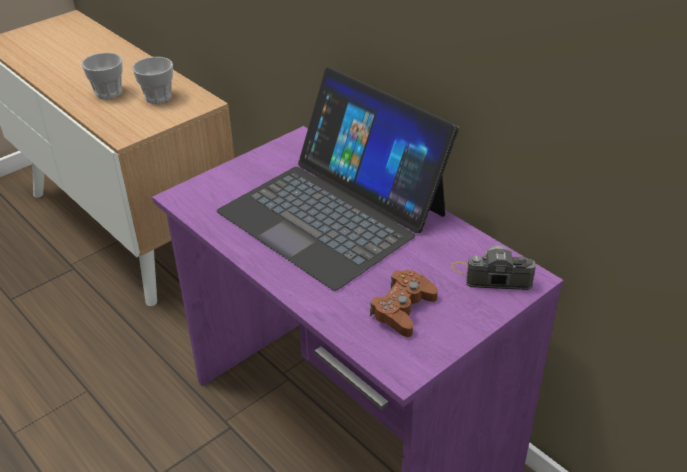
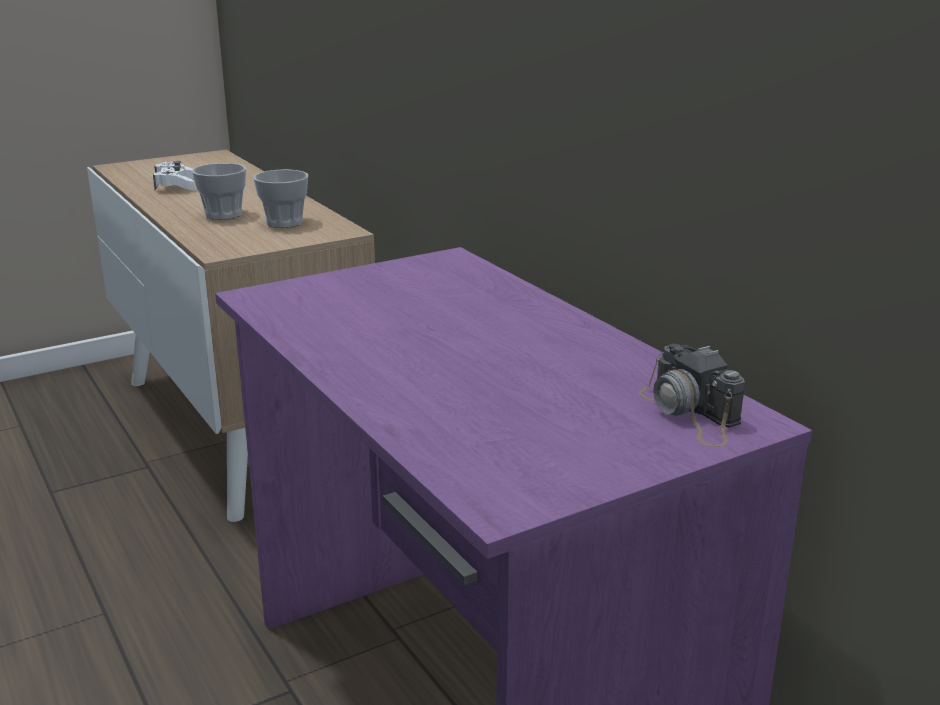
camera: 10 degrees right, 15 degrees down
(56, 60) = (175, 185): none -> white game controller
(333, 212) = (465, 327): laptop -> none
(403, 309) = (529, 436): brown game controller -> none
(492, 275) = (690, 413): camera -> camera turned 135 degrees counterclockwise

